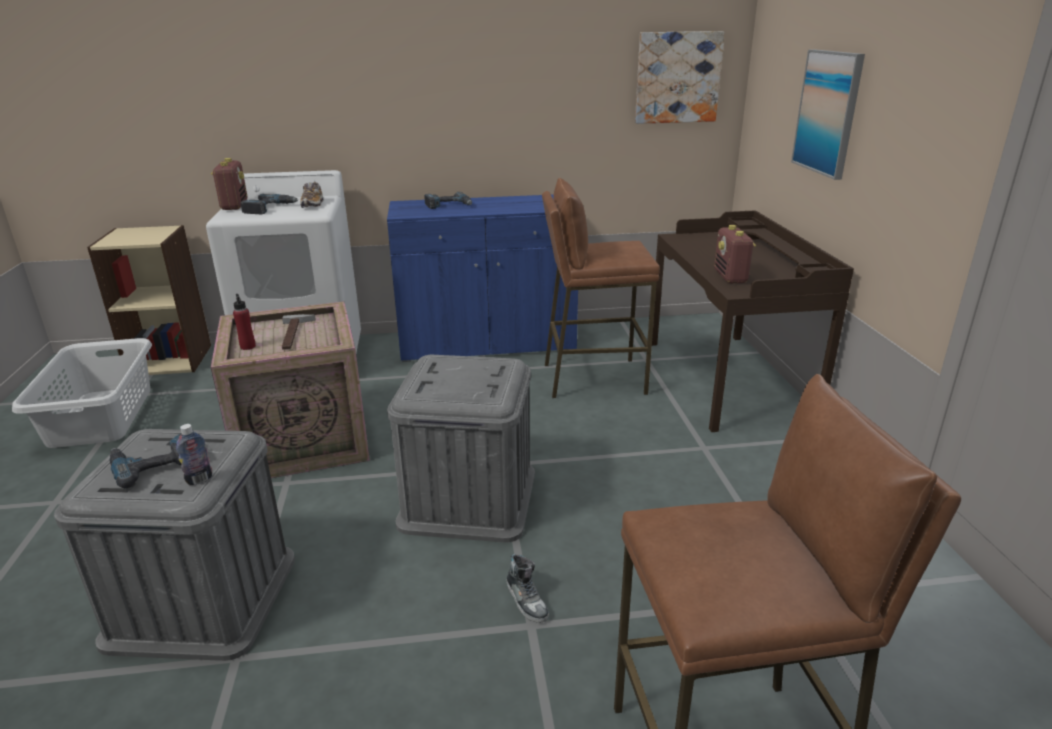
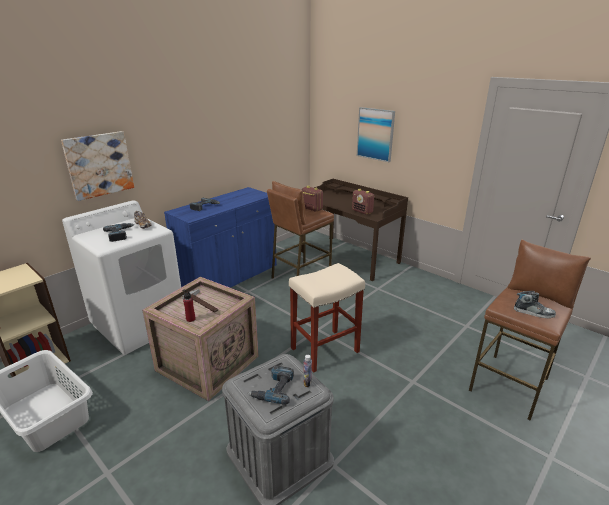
camera: 40 degrees left, 0 degrees up
(234, 206) = (90, 238): radio -> radio (311, 209)
(468, 498) = (325, 349): grey storage box -> beige stool
(527, 600) = (400, 374): shoe -> shoe (533, 312)
(677, 77) = (286, 120): picture -> picture (99, 165)

